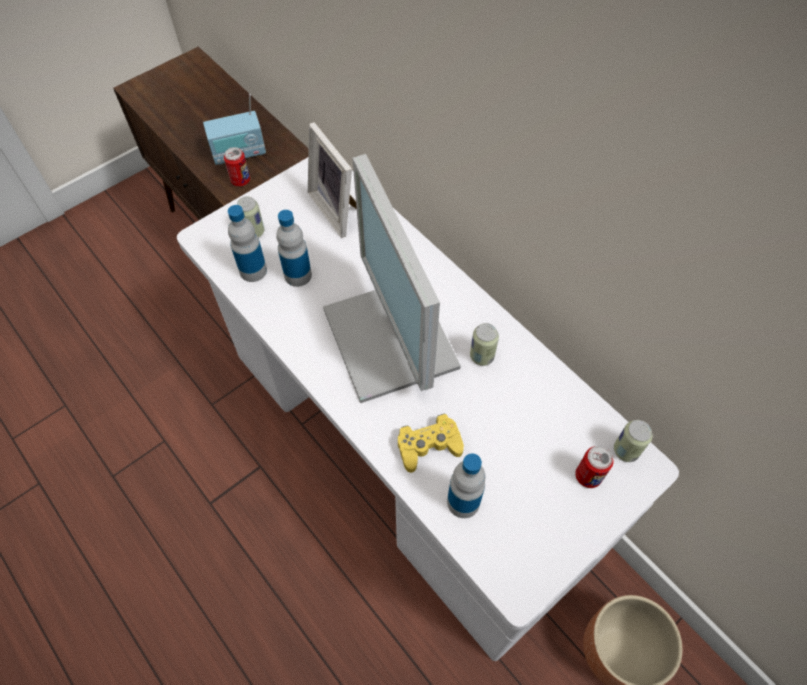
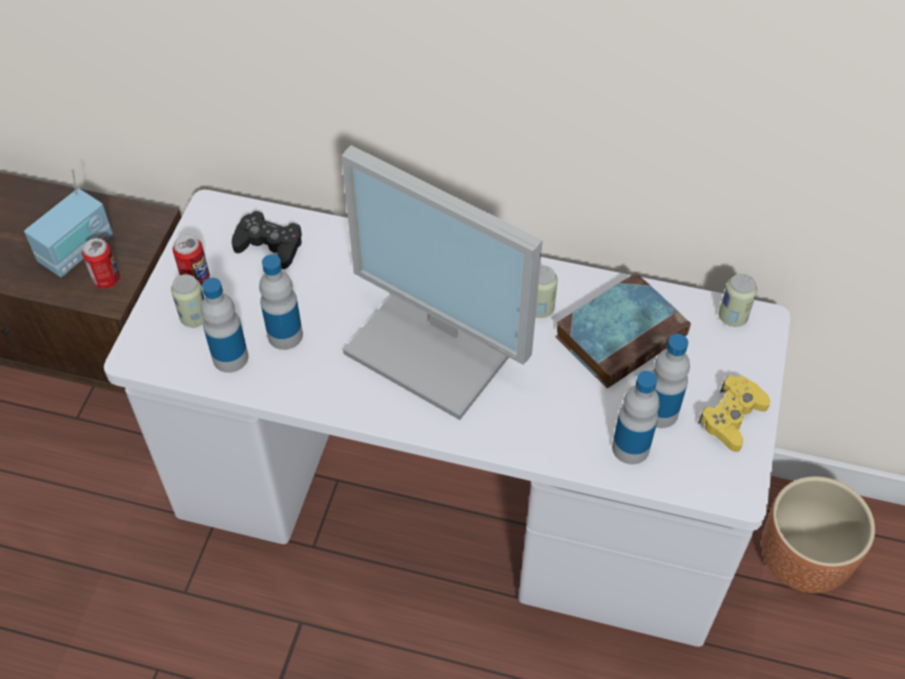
camera: 35 degrees left, 5 degrees down
(338, 209) = (269, 245): picture frame -> black game controller
(428, 446) = (558, 418): yellow game controller -> yellow game controller (732, 417)
(507, 489) = (659, 412): none -> bottle
(527, 411) = (622, 334): none -> book
(588, 476) = (718, 358): can -> can (195, 278)

